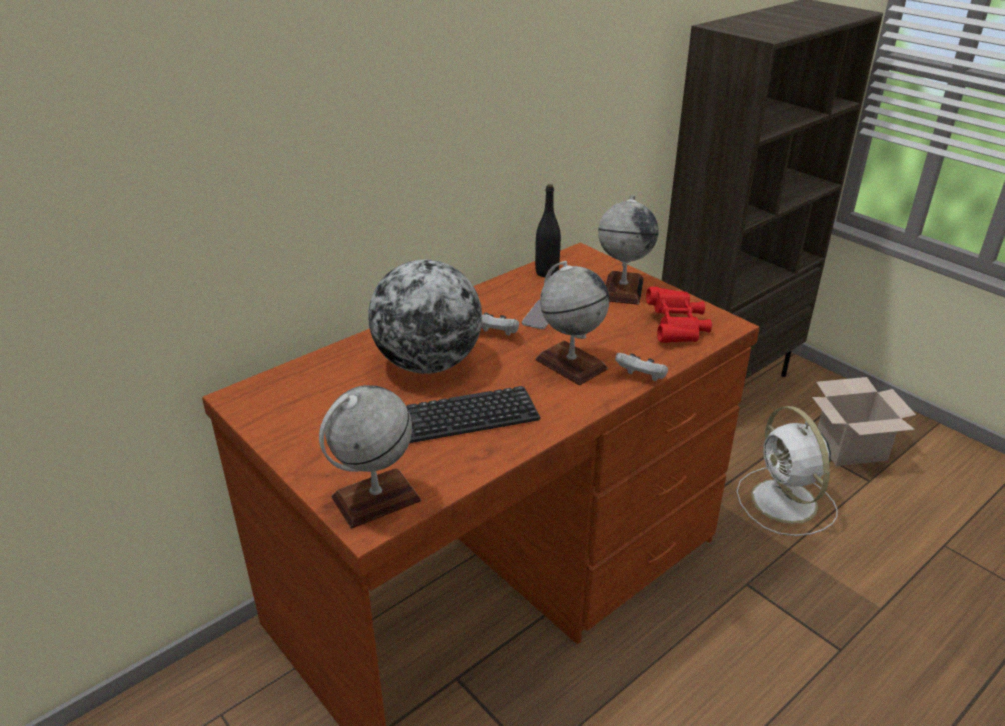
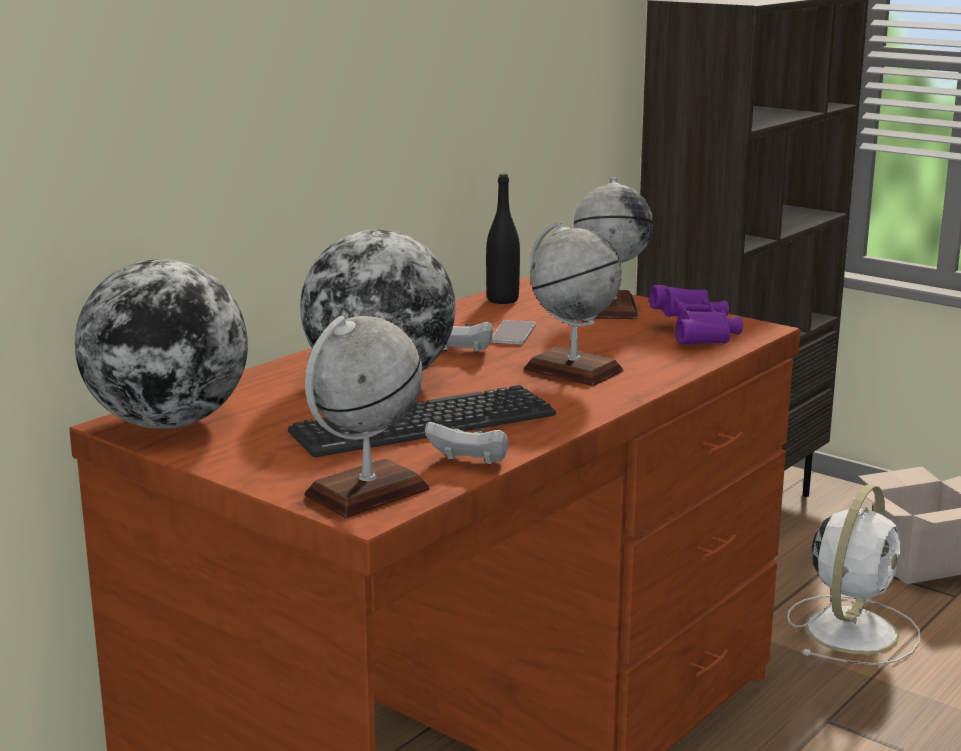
camera: 10 degrees left, 15 degrees down
(267, 400) = (168, 423): none -> globe
(641, 378) = (671, 375): white game controller -> white game controller (469, 463)
(677, 328) = (696, 334): red binoculars -> purple binoculars
(786, 503) = (852, 629): white fan -> white fan turned 120 degrees counterclockwise

